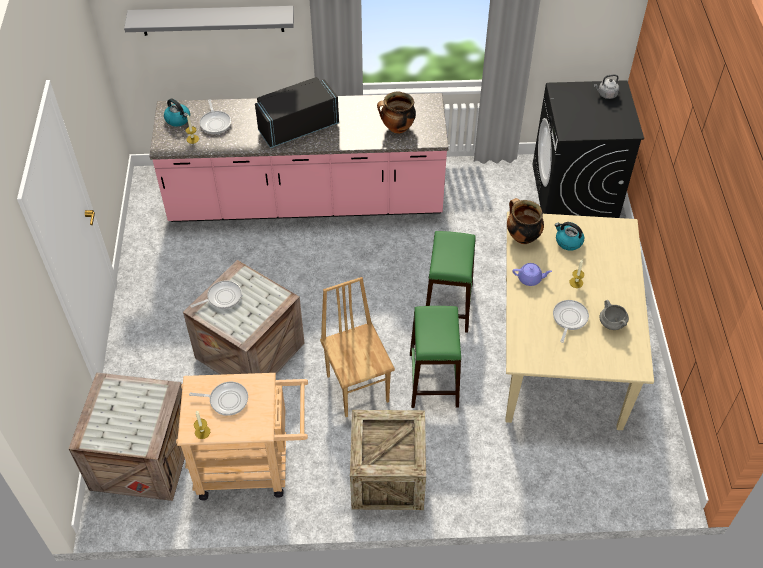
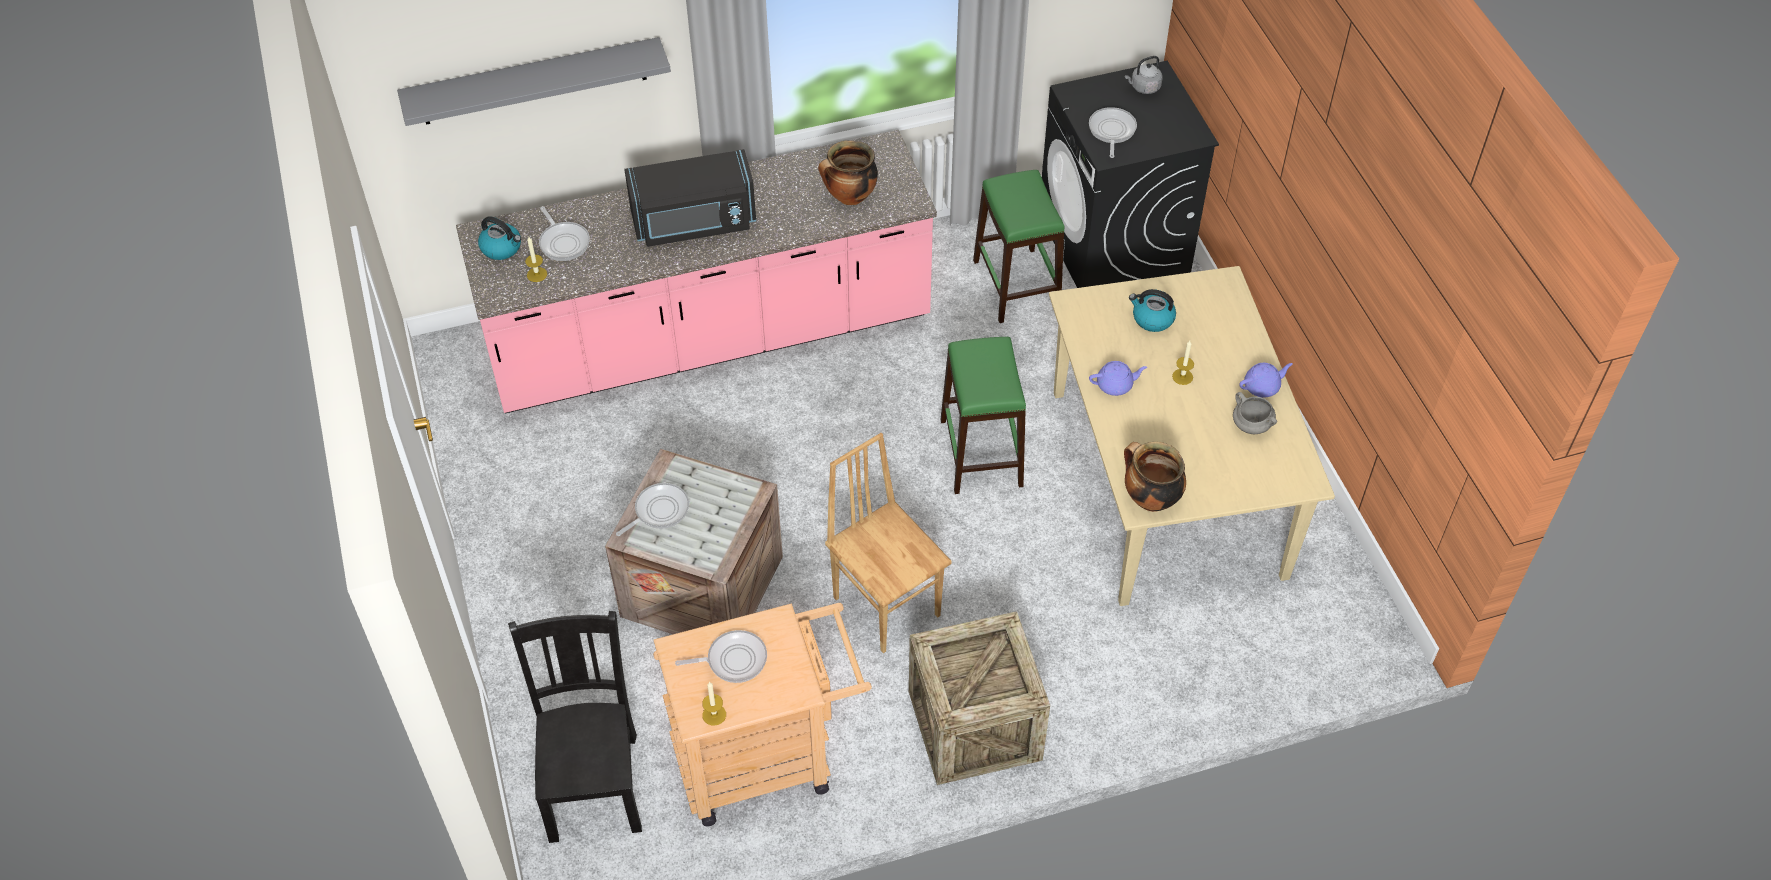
camera: 15 degrees left, 0 degrees up
(144, 456) = (594, 783): crate -> black chair
(297, 126) = (694, 222): black microwave -> black microwave turned 150 degrees counterclockwise
(433, 380) = (995, 568): green stool -> green stool (1016, 285)
(522, 237) = (1083, 325): cooking pot -> cooking pot (1149, 499)
(569, 319) = (1189, 432): frying pan -> frying pan (1111, 131)
(627, 300) = (1262, 386): none -> purple teapot

